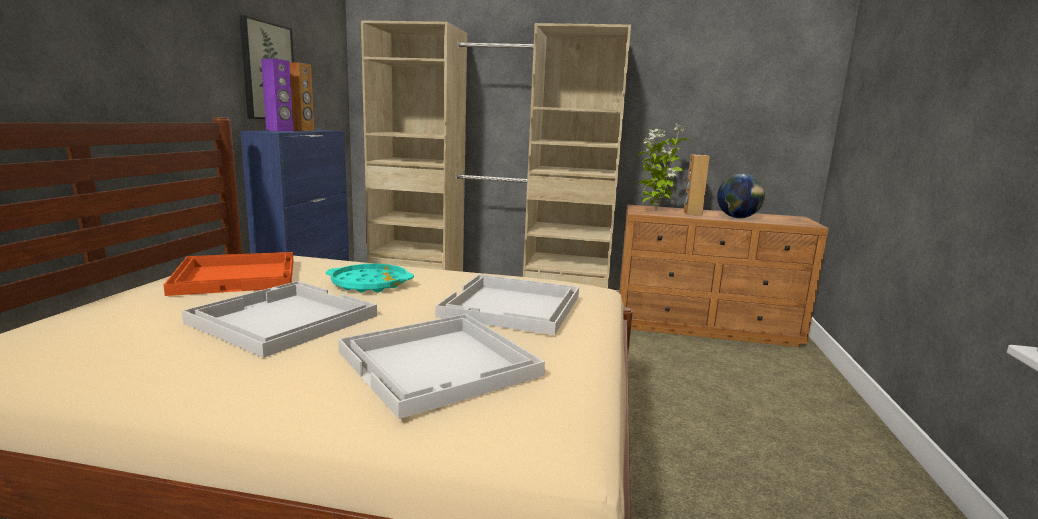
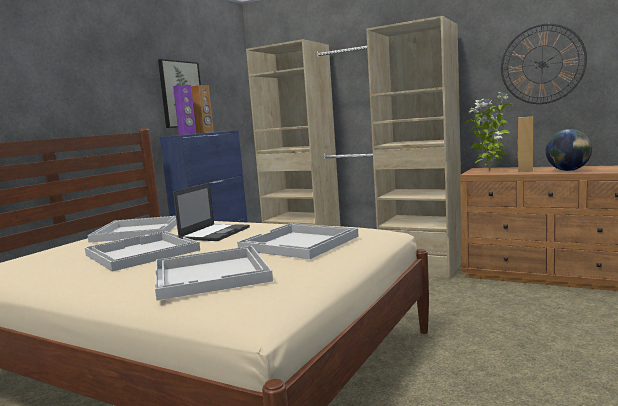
camera: 20 degrees right, 5 degrees down
(238, 275) = (138, 231): orange tray -> white tray
(370, 284) = (215, 233): turquoise tray -> laptop
(714, 97) = (542, 64): none -> wall clock

